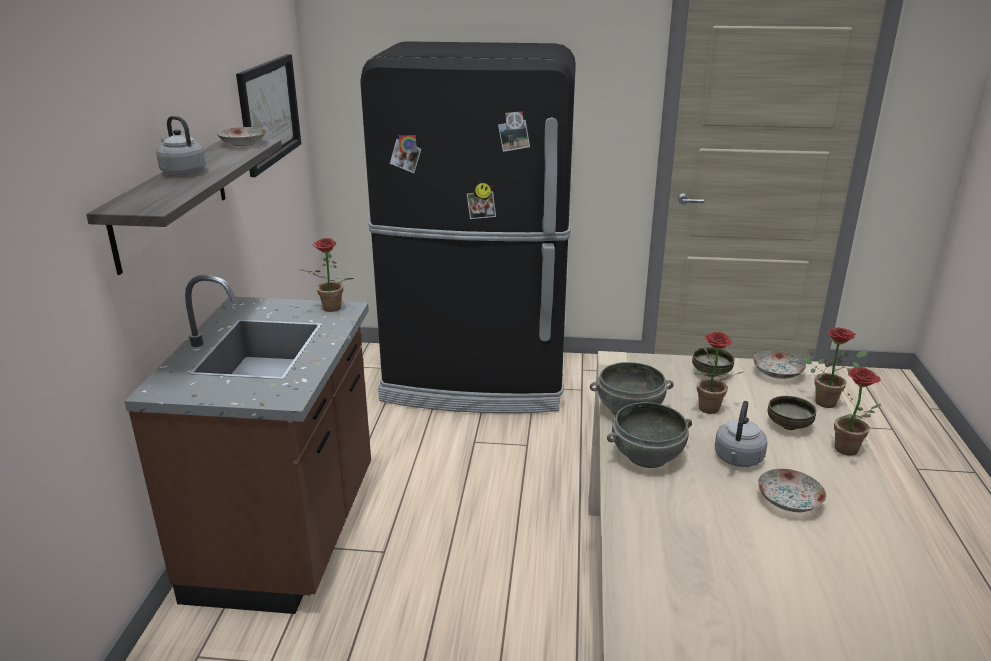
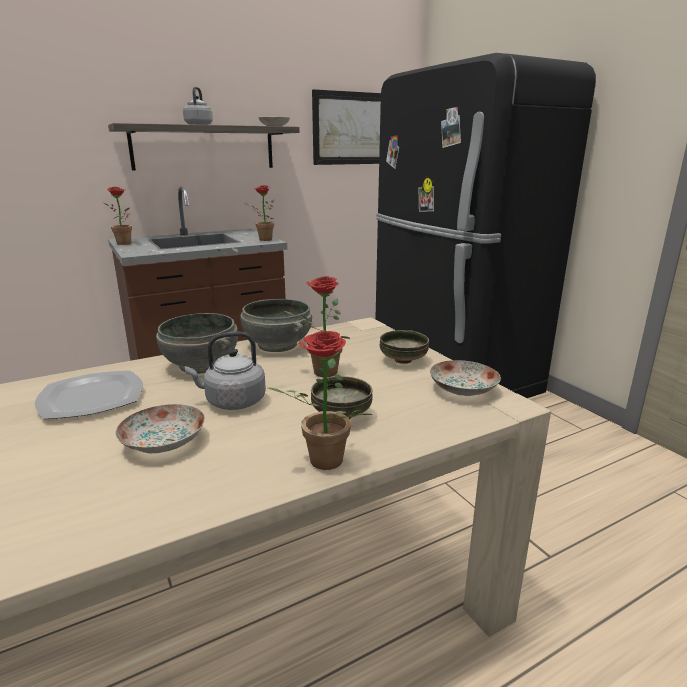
camera: 55 degrees right, 5 degrees down
(681, 522) = (91, 398): none -> plate
(828, 401) = (442, 430): potted plant -> potted plant (126, 243)

